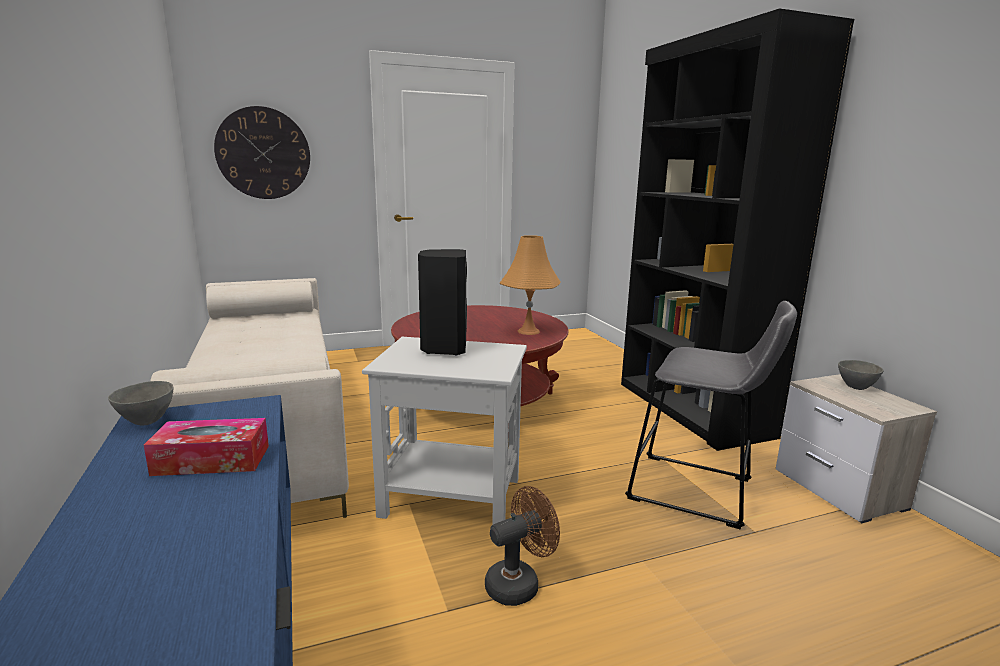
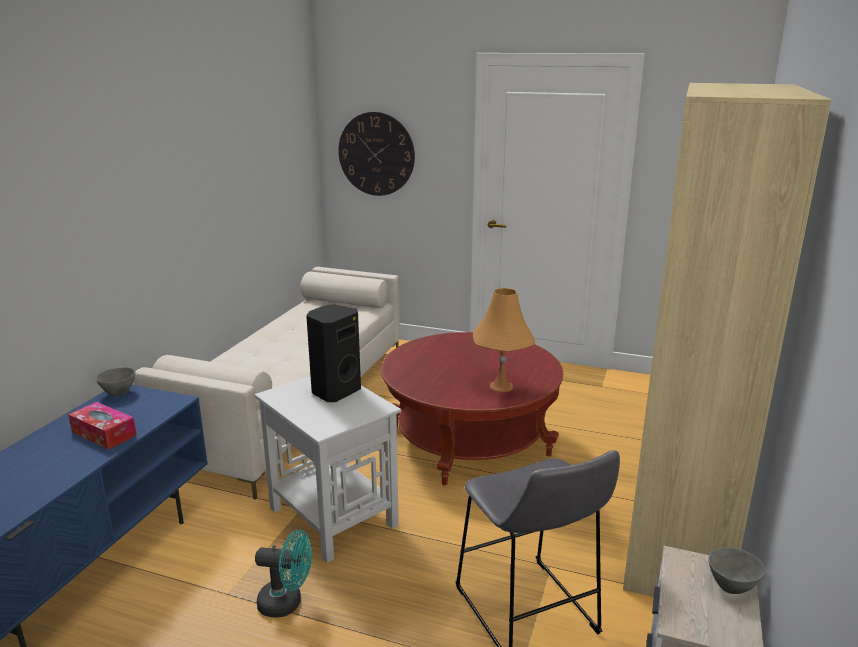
camera: 40 degrees right, 5 degrees up
(519, 583) = (287, 603): brown fan -> turquoise fan
(691, 409) = (677, 534): black bookcase -> beige bookcase

